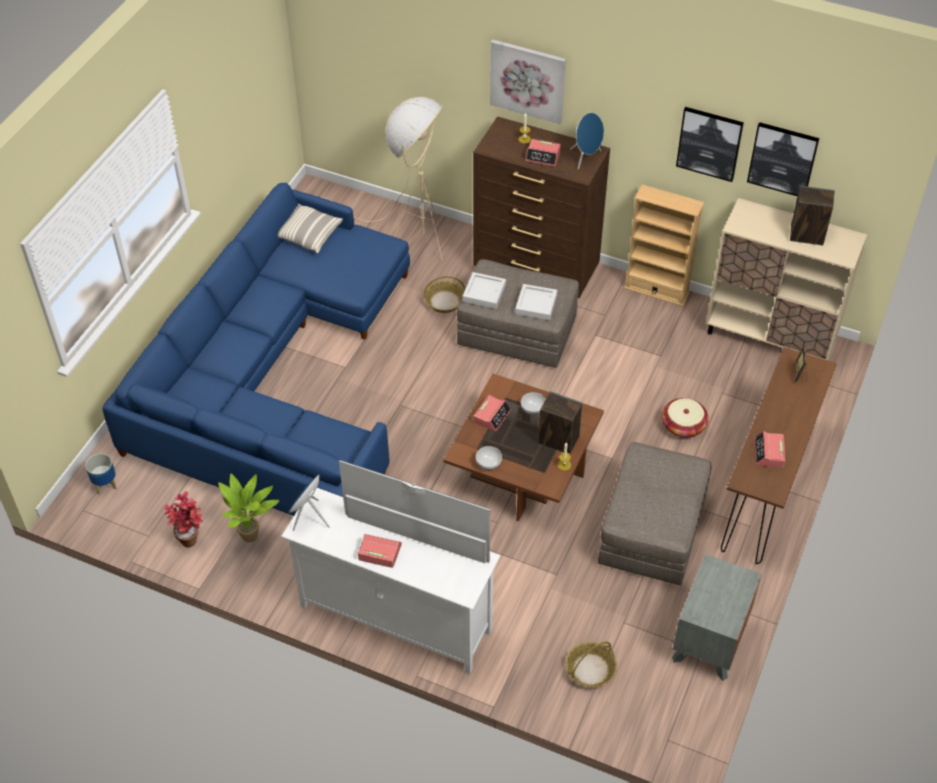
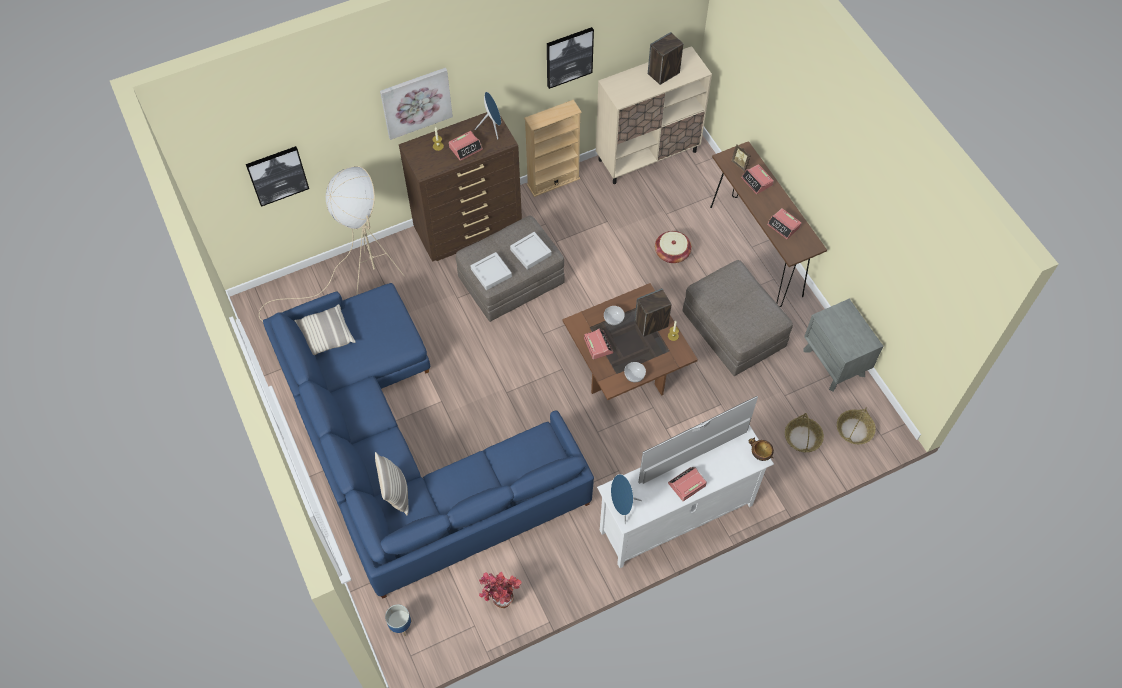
camera: 50 degrees left, 10 degrees up
(203, 377) = (396, 493): none -> pillow
(253, 536) = (535, 558): potted plant -> none
(444, 301) = (442, 301): basket -> basket (854, 430)
(470, 590) = (759, 455): none -> bowl
(782, 159) = (624, 34): picture -> picture (277, 175)
(795, 399) = (757, 182): none -> alarm clock

